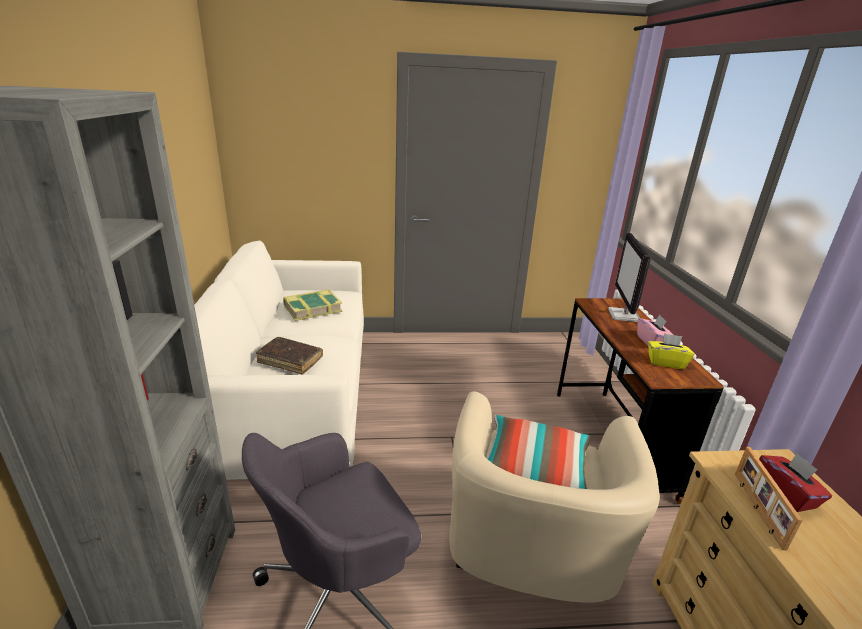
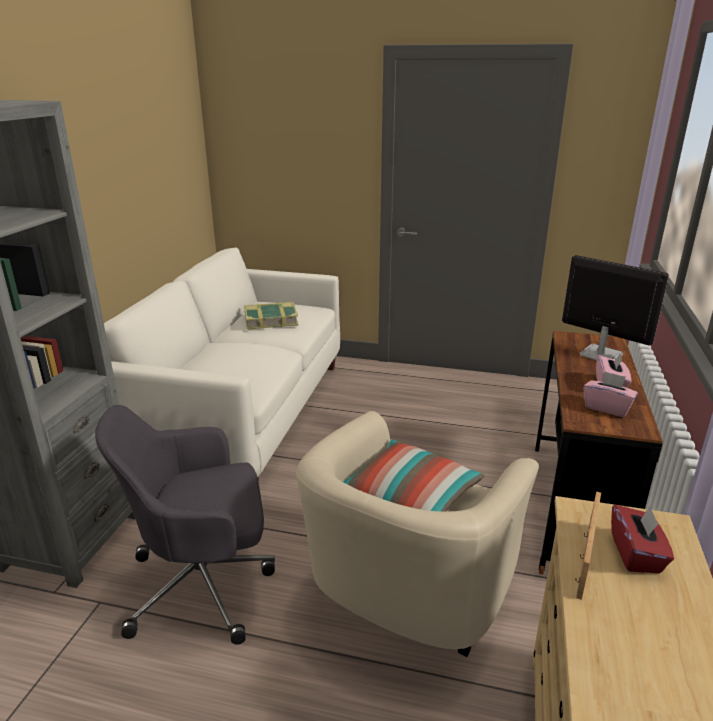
camera: 20 degrees right, 0 degrees up
(290, 360) = (221, 364): brown book -> none
(624, 315) = (599, 354): monitor -> monitor turned 105 degrees clockwise
(665, 362) = (607, 408): yellow tissue box -> pink tissue box

